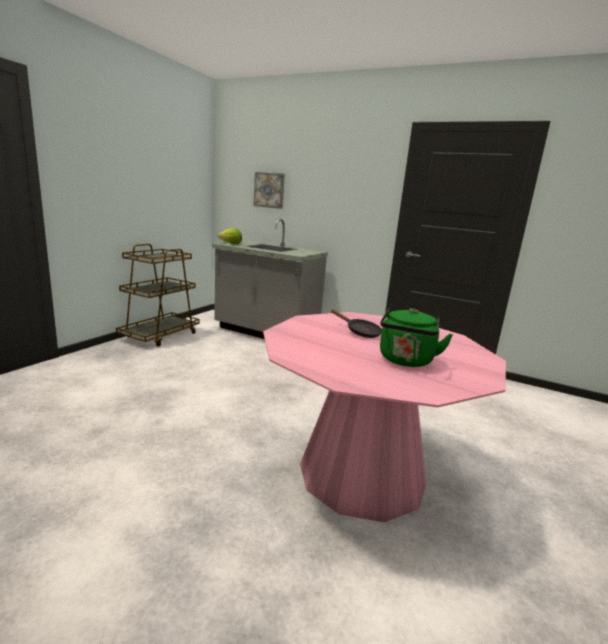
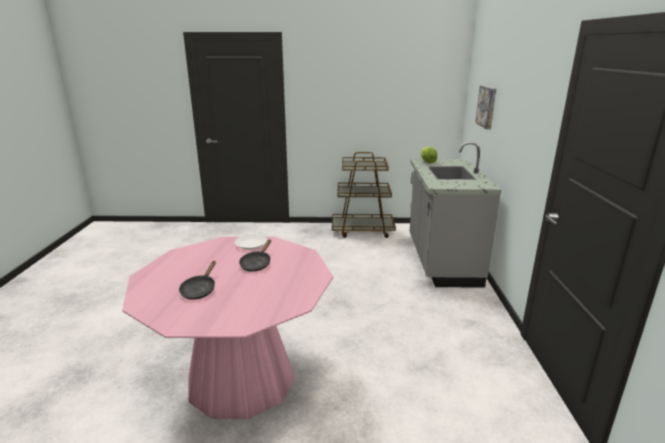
camera: 65 degrees right, 5 degrees up
(306, 325) = (250, 244): none -> white plate
(406, 361) = (199, 290): green kettle -> black frying pan

